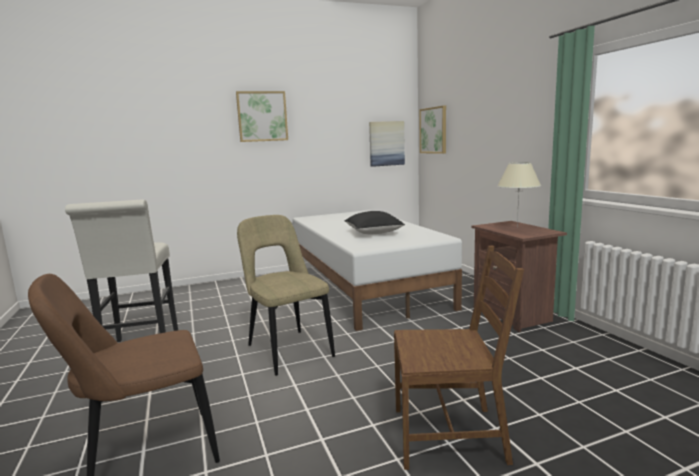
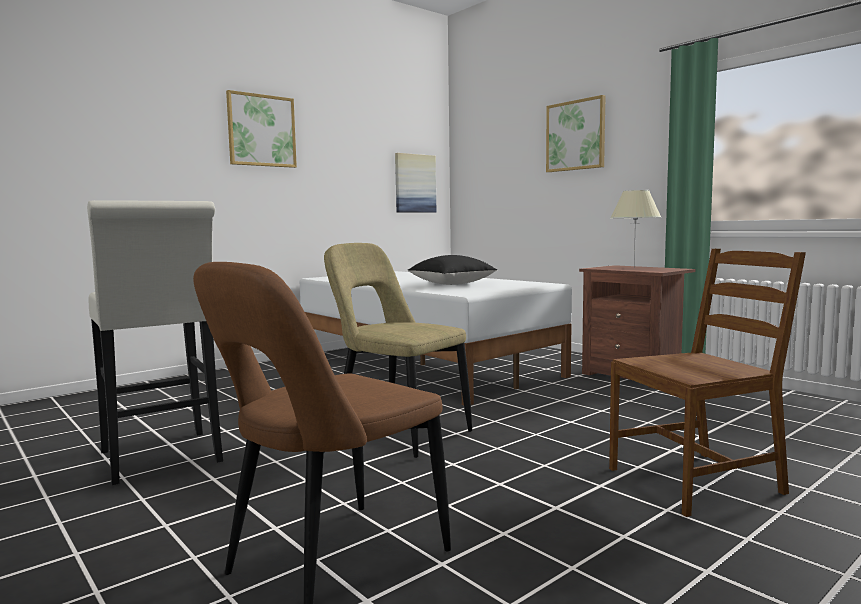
camera: 20 degrees left, 5 degrees down
(433, 130) = (477, 168): picture -> picture (575, 135)

